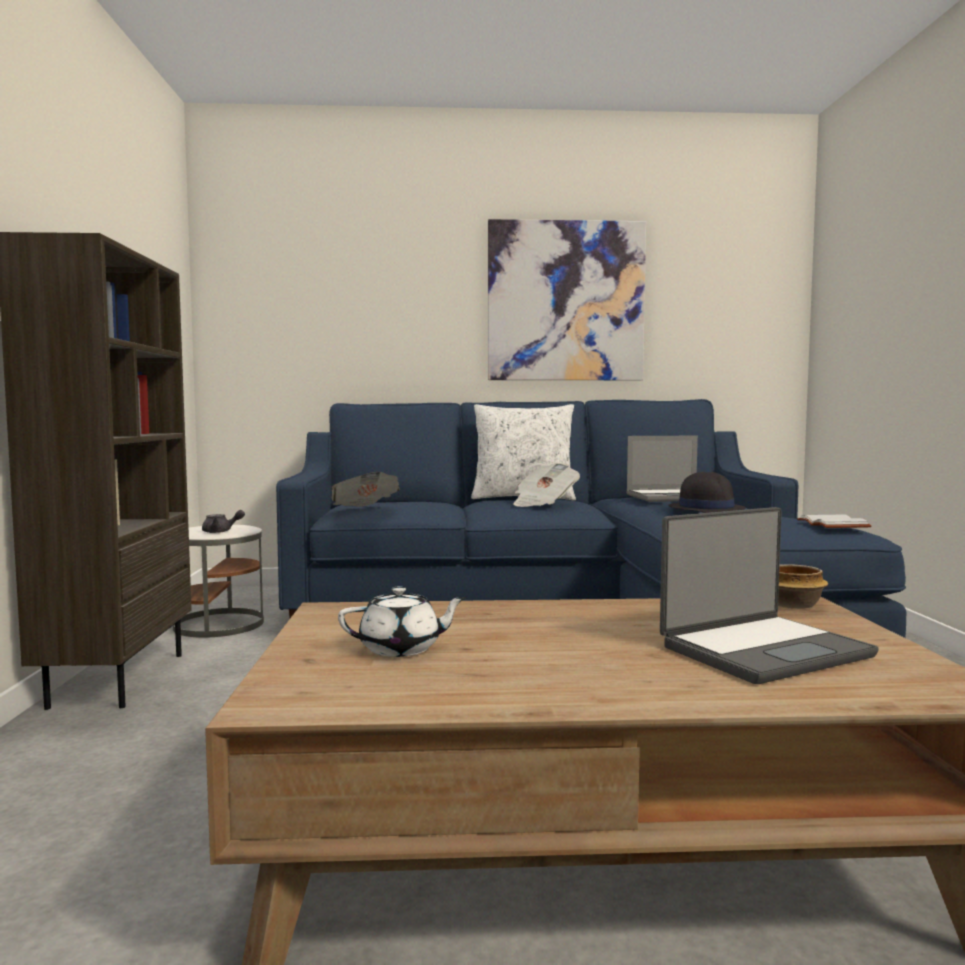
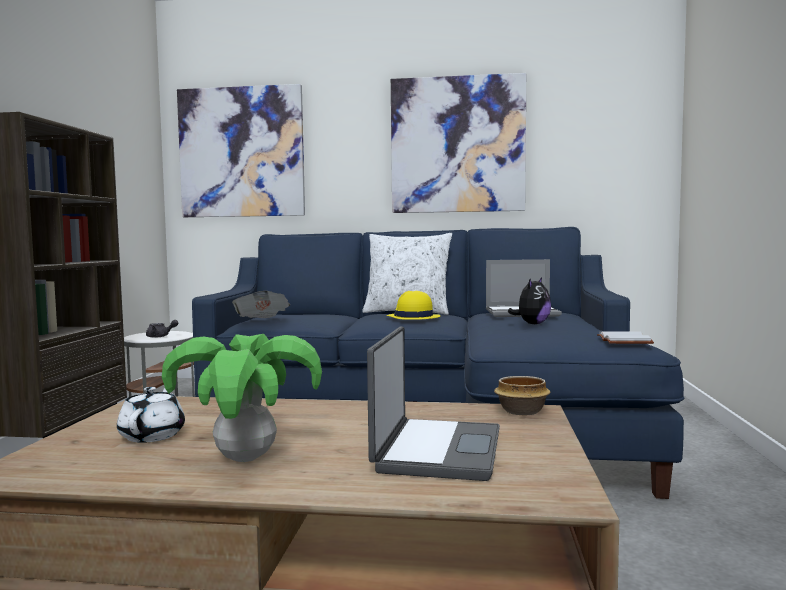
camera: 10 degrees right, 0 degrees up
(298, 301) = (241, 152): none -> picture
(401, 648) = (153, 435): white teapot -> white teapot turned 90 degrees counterclockwise
(543, 504) = (413, 317): newspaper -> yellow hat
(557, 669) = (245, 458): none -> potted plant
(706, 508) = (532, 324): black hat -> plush toy
(763, 650) = (436, 450): laptop -> laptop turned 60 degrees counterclockwise

